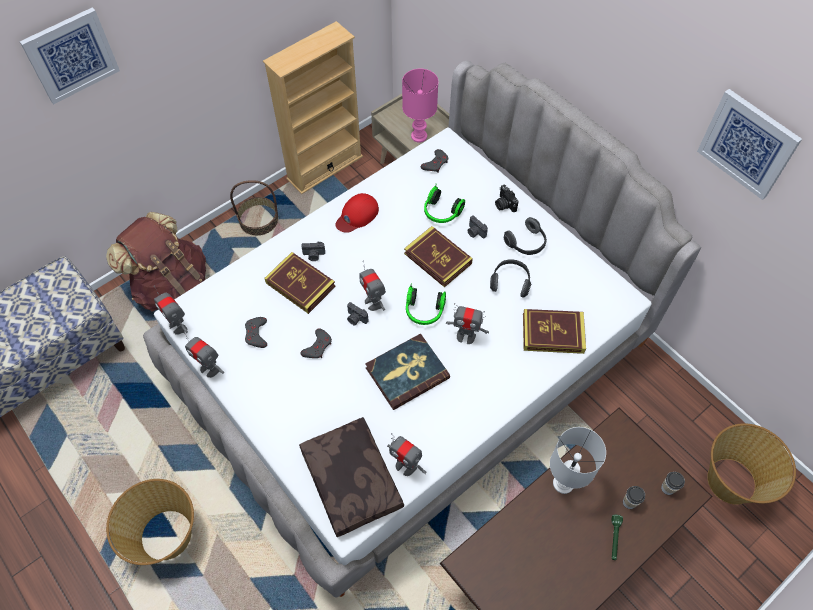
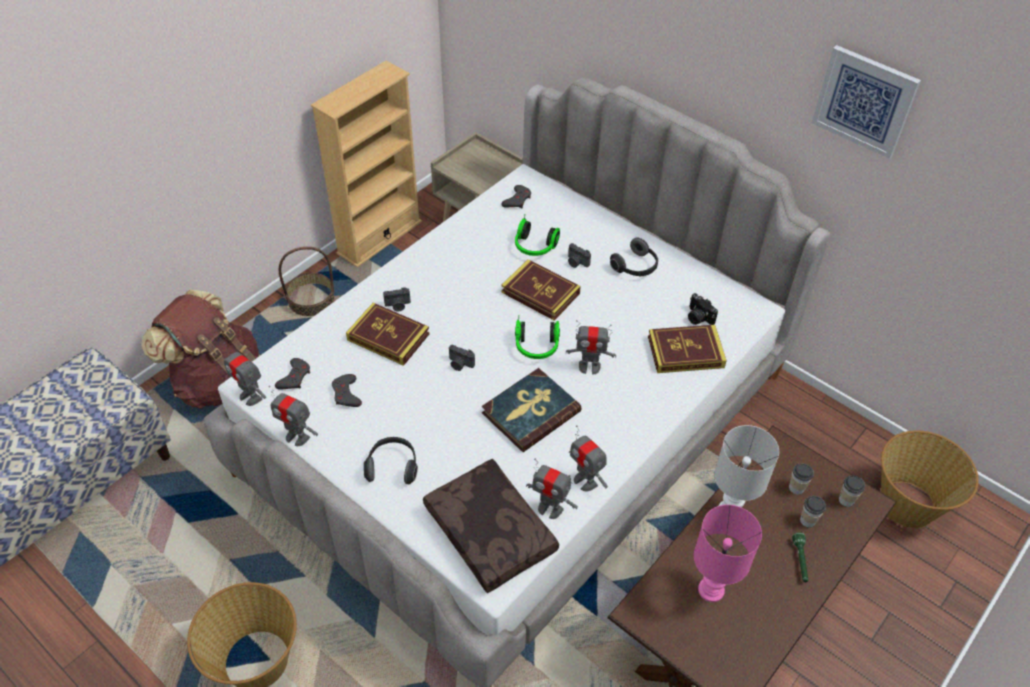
camera: 10 degrees left, 10 degrees down
(71, 55) = (109, 91): picture -> none
(317, 346) = (421, 398): grey game controller -> grey game controller (294, 377)
(357, 215) = (439, 260): red cap -> none
(373, 302) = (476, 345): toy robot -> toy robot (585, 481)
(418, 136) = (488, 181): pink table lamp -> pink table lamp (710, 589)
(504, 204) = (602, 232): camera -> camera (698, 317)
(510, 282) = (627, 307): headphones -> headphones (393, 466)
(626, 470) = (796, 488): none -> cup

